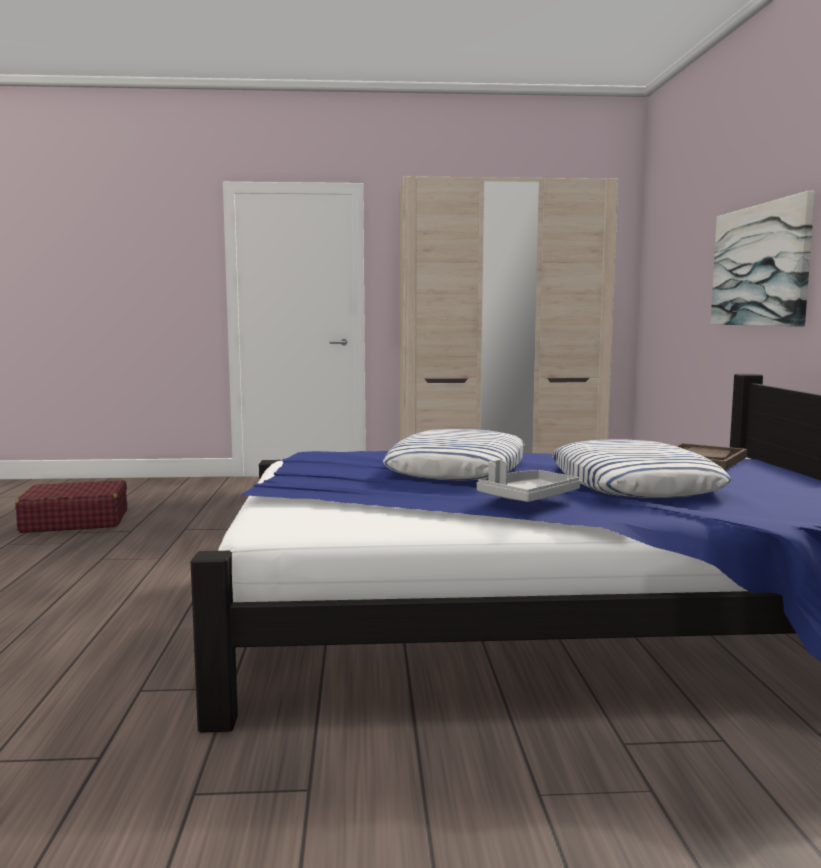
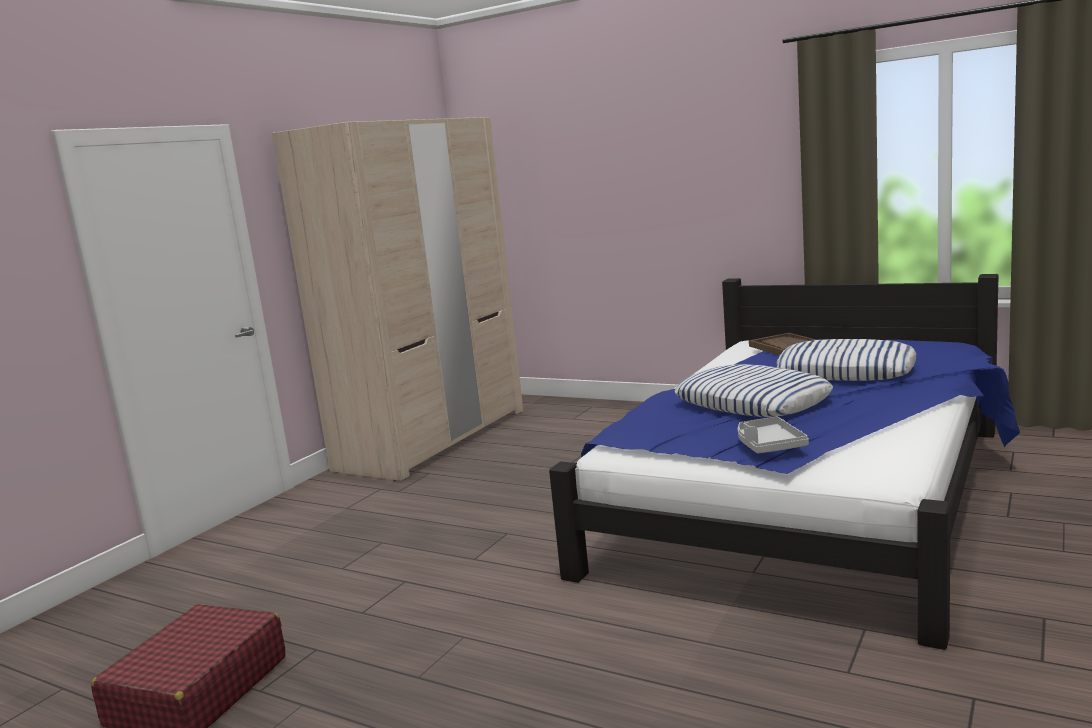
camera: 55 degrees left, 5 degrees up
(527, 498) = (888, 396): grey tray -> grey tray (768, 445)
(760, 265) = (680, 194): picture -> none

